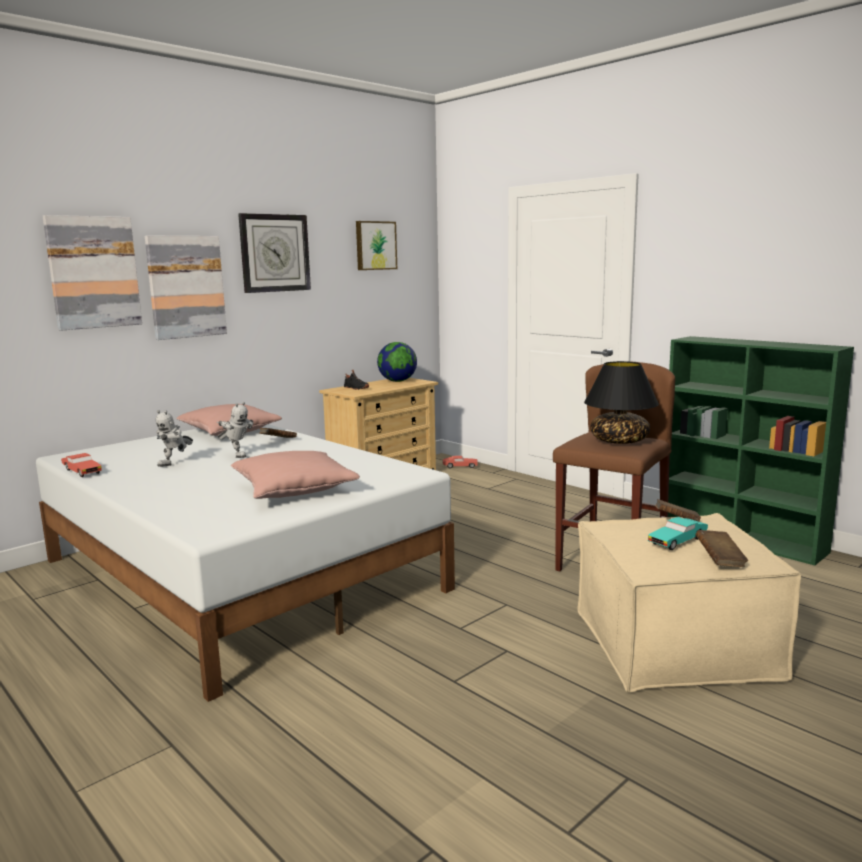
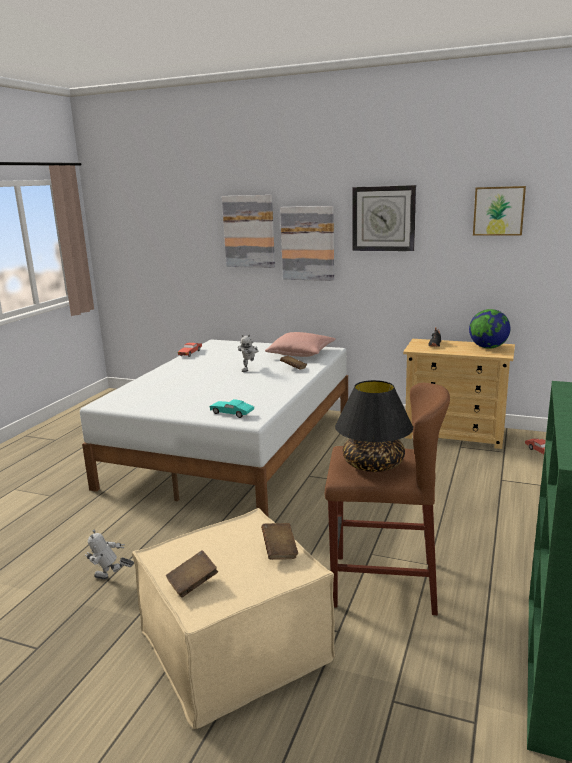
camera: 65 degrees right, 5 degrees up
(176, 464) = (219, 364): toy robot -> toy robot (110, 579)
(294, 490) = (187, 400): pink pillow -> none
(677, 541) = (225, 556): turquoise toy car -> turquoise toy car (232, 413)

